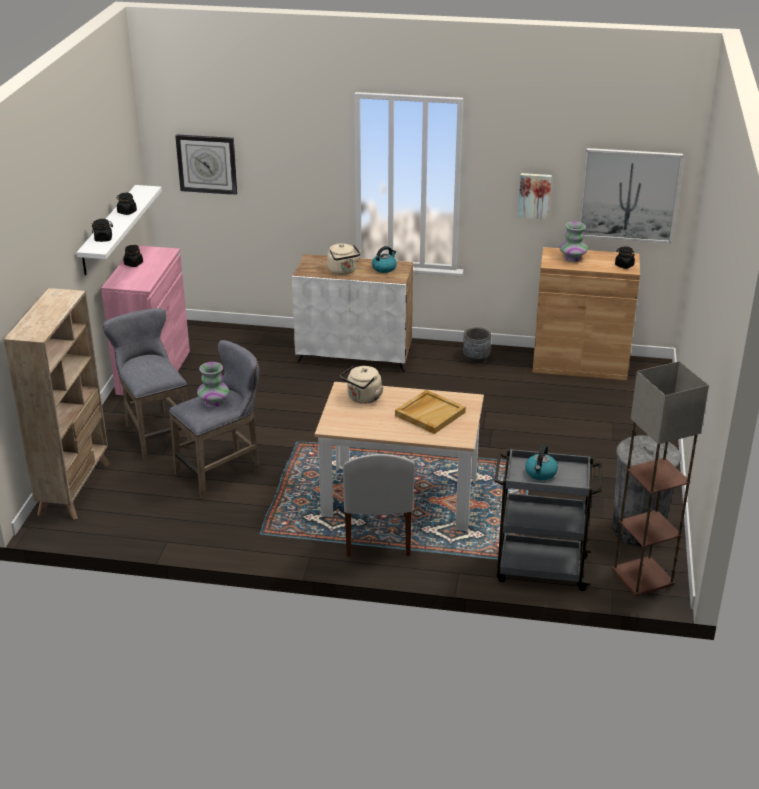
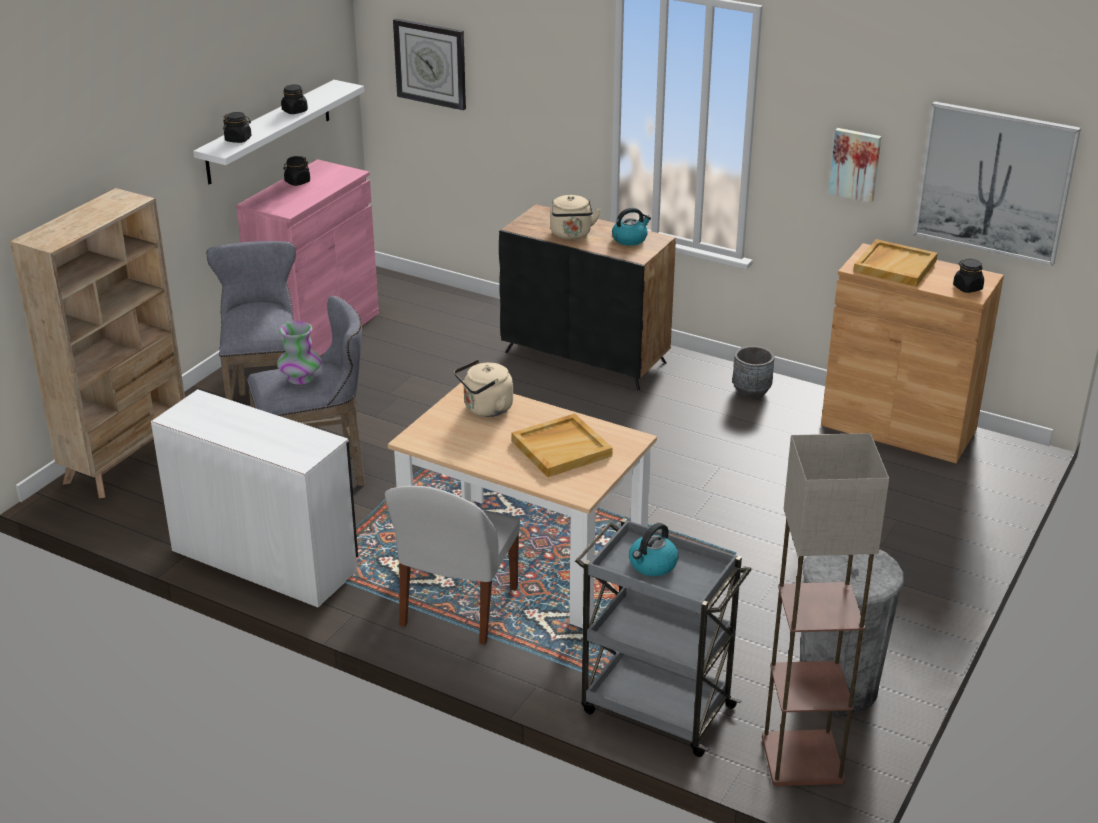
camera: 20 degrees right, 0 degrees up
(225, 534) = (265, 559): none -> white desk
(355, 356) = (586, 357): white cabinet -> black cabinet
(572, 258) = (894, 266): vase -> beige tray

